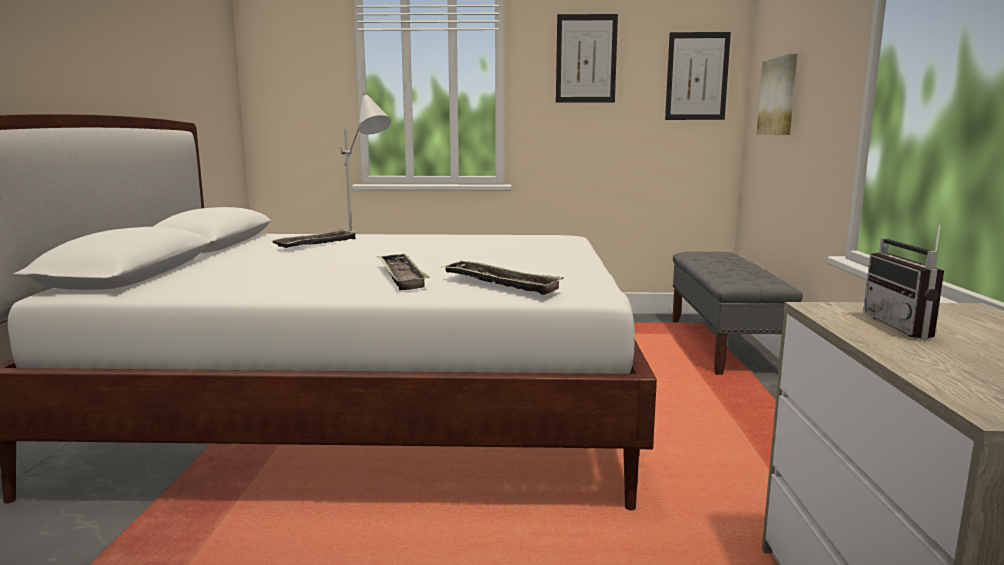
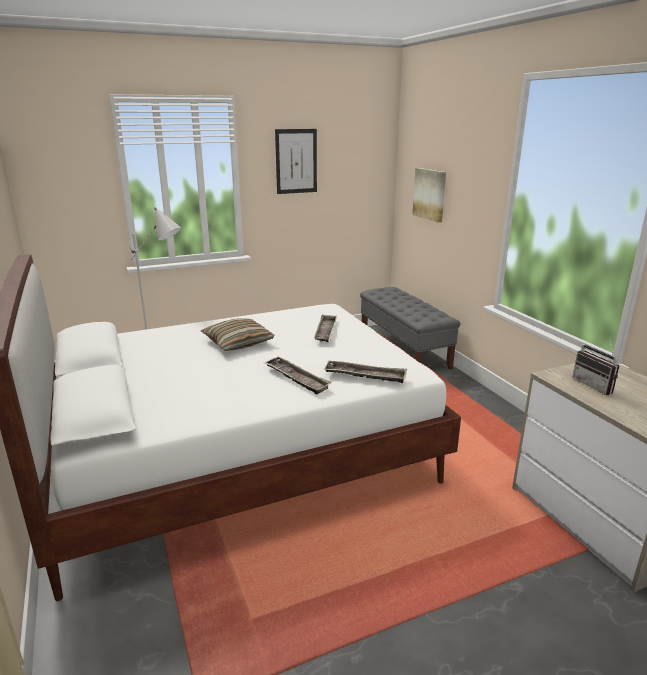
camera: 25 degrees left, 10 degrees up
(317, 244) = (176, 345): tray -> tray (326, 331)
(390, 248) = (238, 342): none -> pillow
(697, 76) = (367, 171): picture -> none

